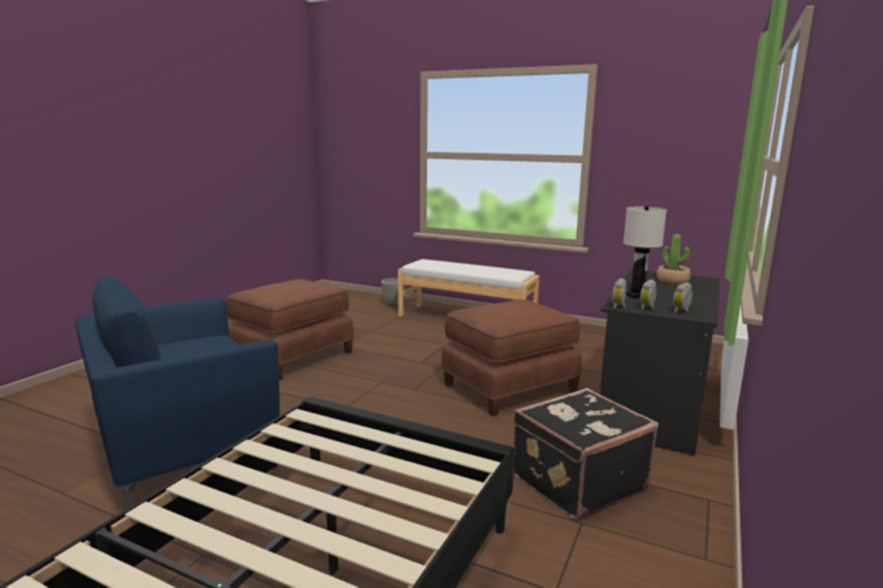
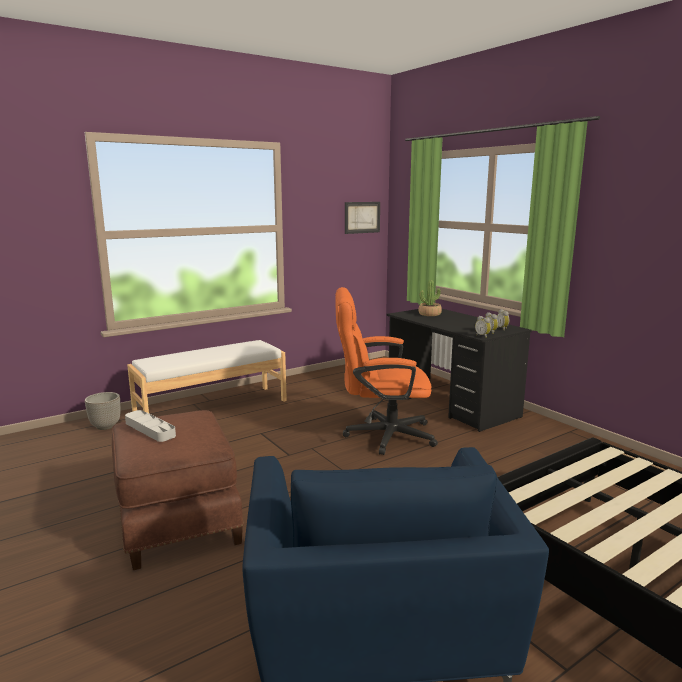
camera: 60 degrees left, 0 degrees up
(287, 283) = (150, 429): none -> grey tray
(508, 387) = (380, 435): brown ottoman -> orange office chair
(576, 480) = (535, 458): black suitcase -> none
(637, 295) = (459, 327): white table lamp -> none
(710, 152) = (362, 217): none -> picture

